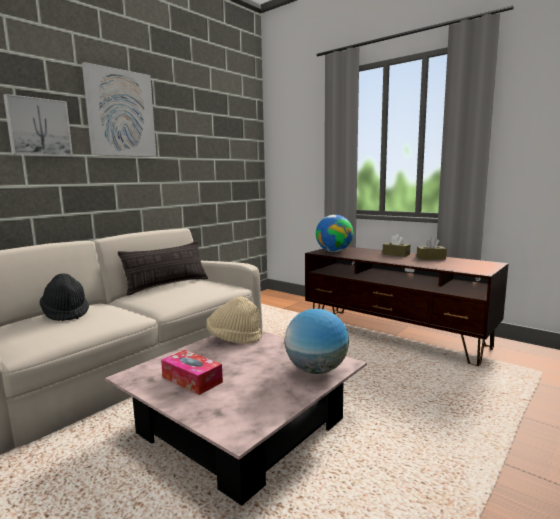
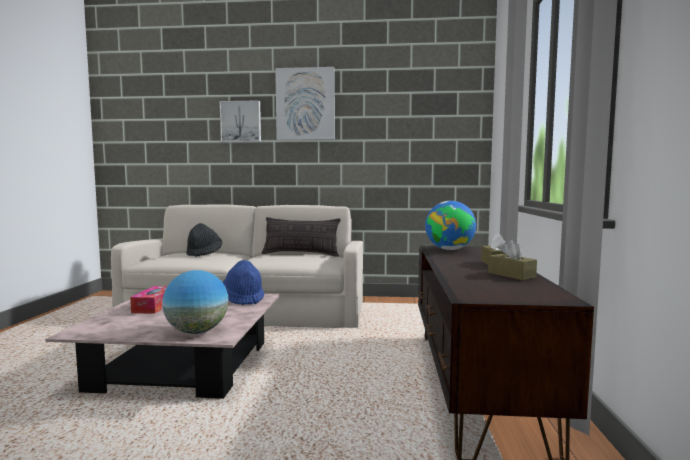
camera: 55 degrees right, 5 degrees down
(234, 338) = (243, 299): beige hat -> blue hat

